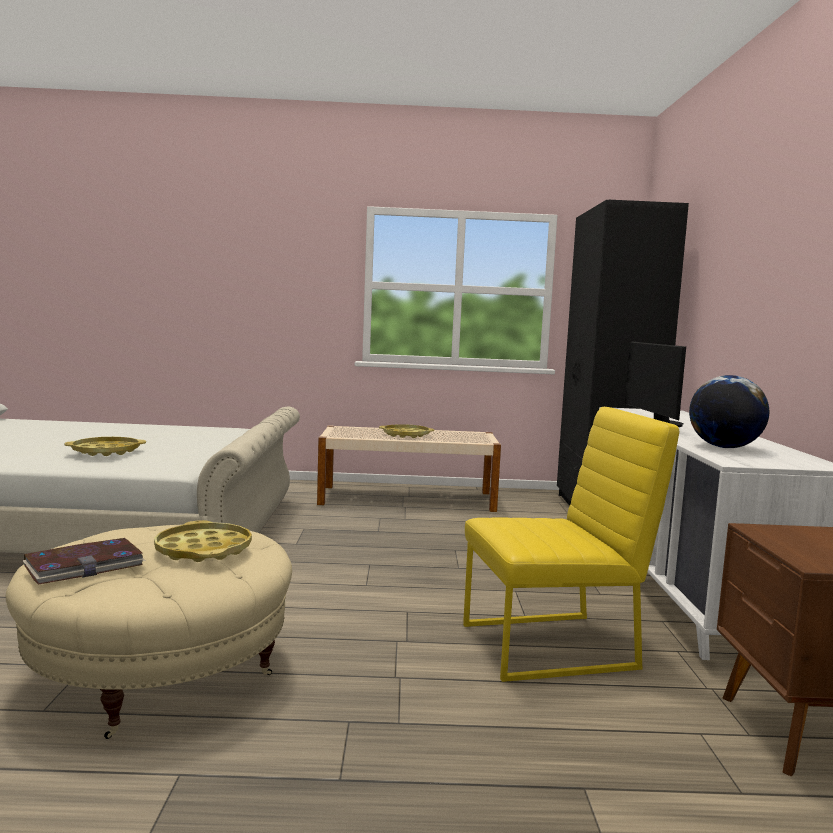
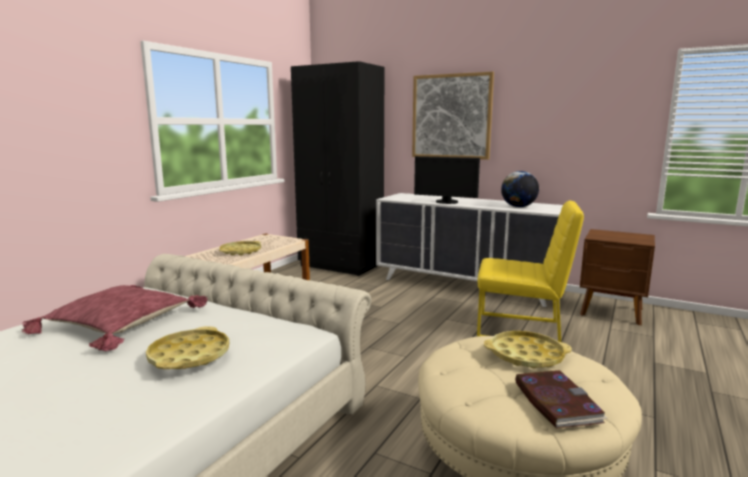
camera: 60 degrees left, 5 degrees up
(172, 435) = (121, 320): none -> red pillow
(553, 646) = (521, 330): yellow chair -> yellow chair turned 90 degrees clockwise
(743, 278) = (451, 116): none -> picture

